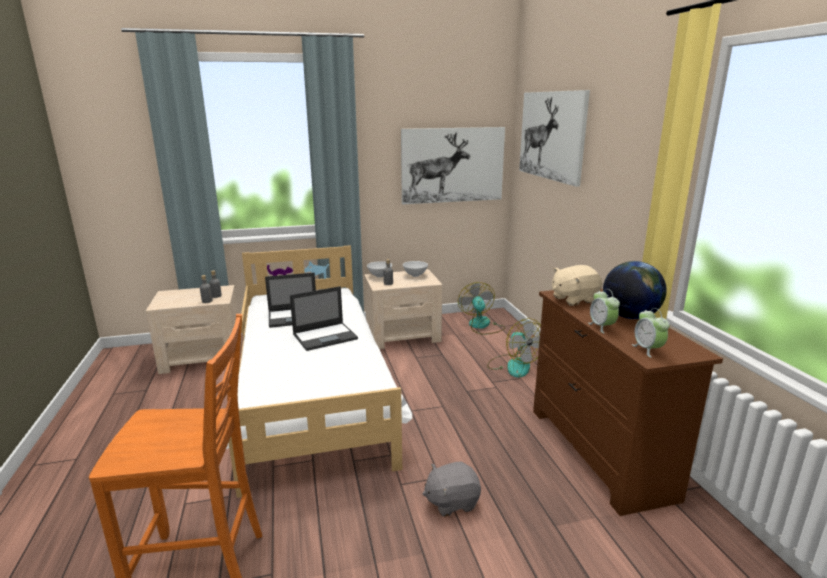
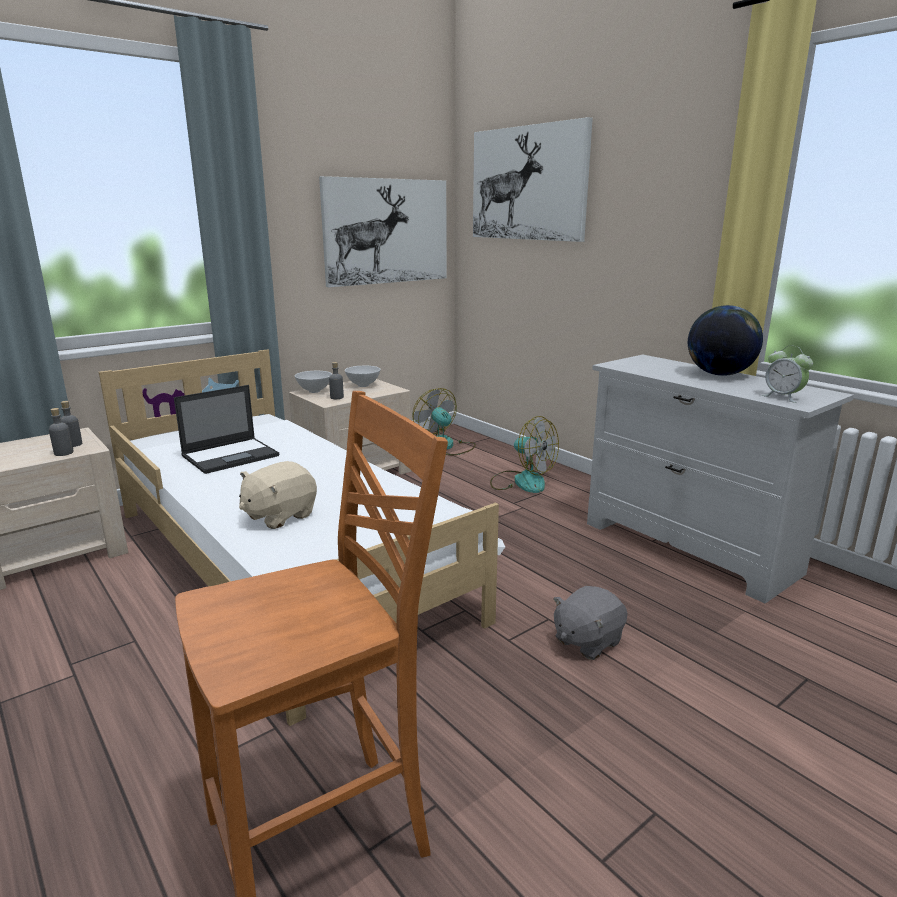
camera: 25 degrees left, 0 degrees up
(325, 336) = (308, 470): laptop -> none
(573, 299) = (640, 367): beige plush toy -> beige plush toy (279, 516)
(599, 451) = (689, 547): brown dresser -> white dresser
(601, 327) = (709, 385): alarm clock -> none

